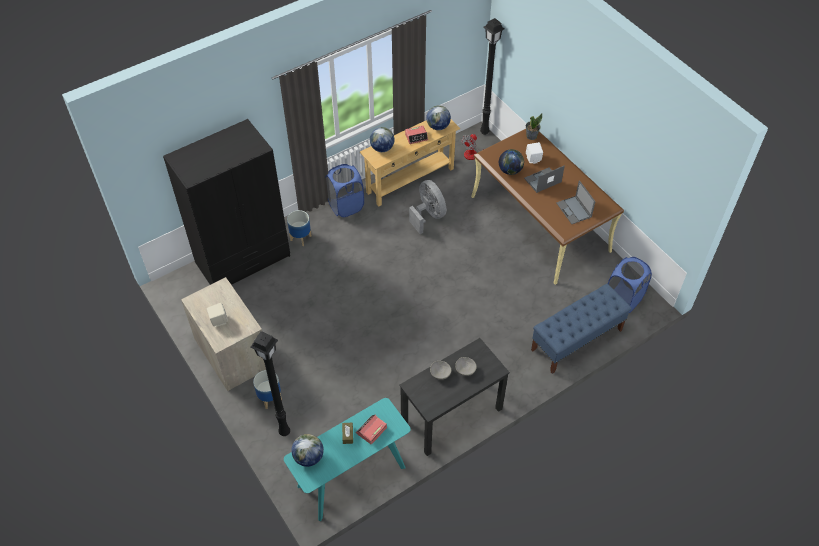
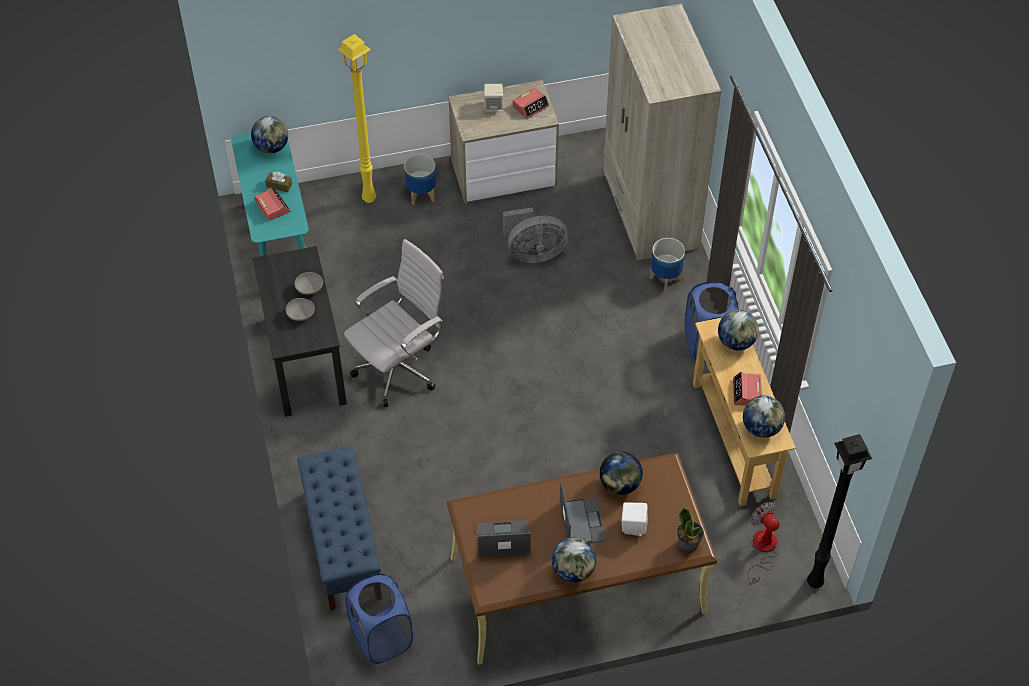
camera: 110 degrees right, 0 degrees up
(212, 298) = (531, 106): none -> alarm clock
(243, 260) = (649, 211): black wardrobe -> beige wardrobe
(283, 432) = (369, 197): black floor lamp -> yellow floor lamp
(428, 216) = (650, 440): grey fan -> grey fan (533, 253)
(433, 356) = (400, 369): none -> white office chair
(575, 176) = (573, 571): none -> globe

